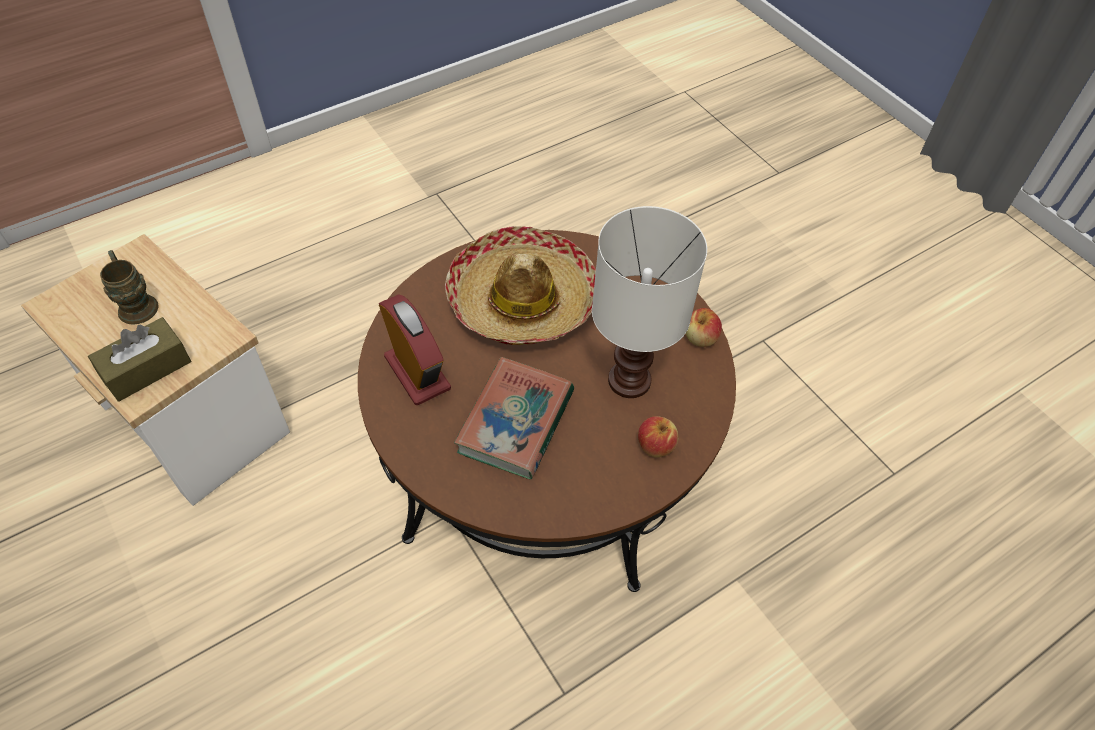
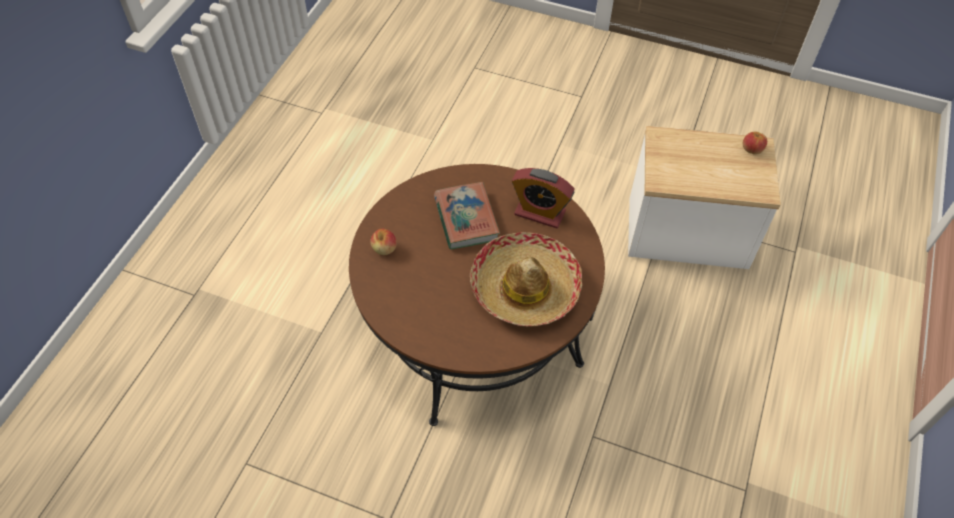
camera: 145 degrees right, 0 degrees up
(136, 303) = (724, 169): brown mug -> none
(146, 369) = (672, 147): brown tissue box -> none
(631, 380) = (422, 276): white table lamp -> none
(700, 338) = (400, 328): apple -> apple (752, 149)

